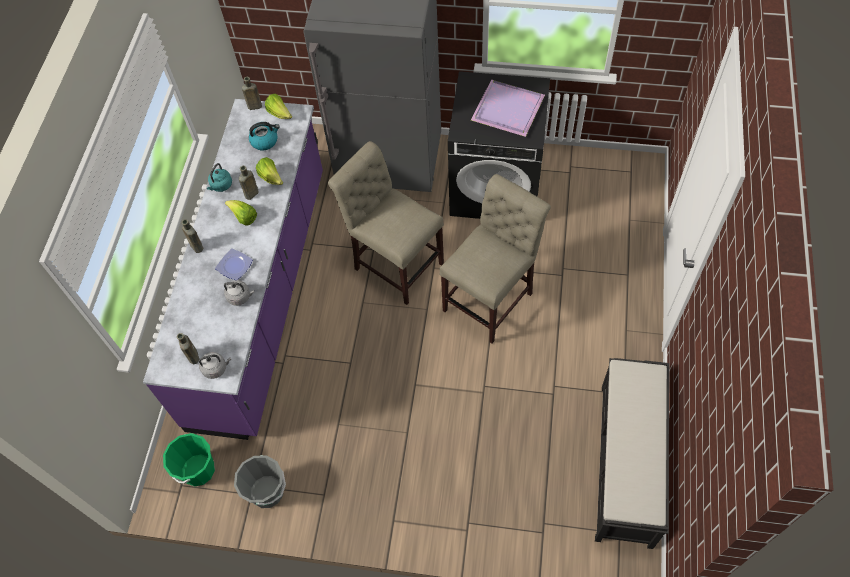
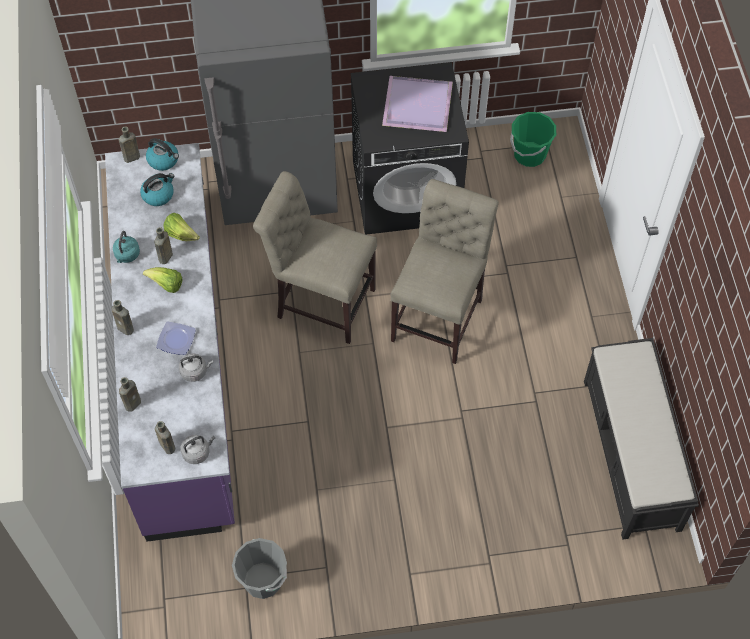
camera: 20 degrees left, 0 degrees up
(180, 312) = (133, 403): none -> brown bottle
(198, 470) = (177, 578): green bucket -> green bucket (529, 154)
(279, 113) = (164, 160): lettuce -> kettle

